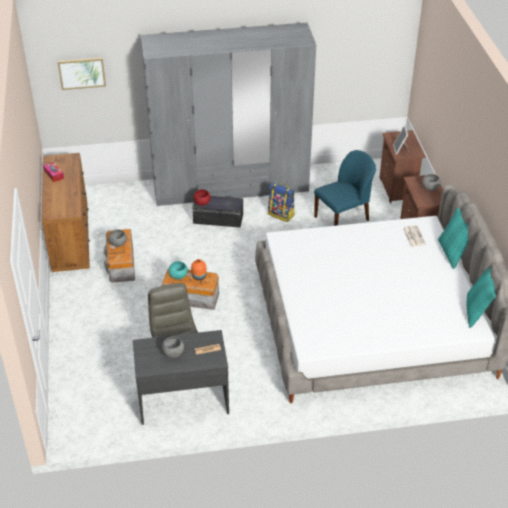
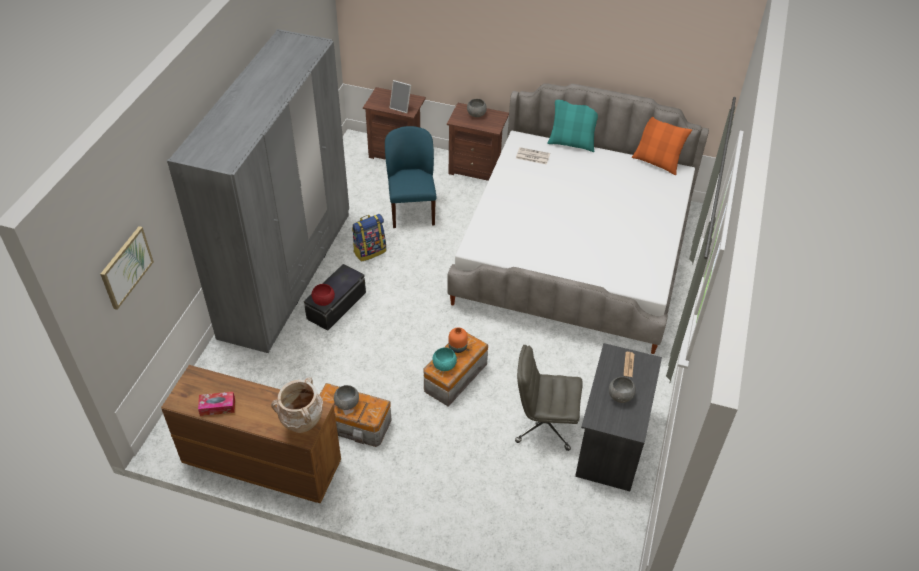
camera: 65 degrees left, 5 degrees up
(57, 211) = (303, 426): none -> beige vase
(476, 311) = (656, 162): turquoise pillow -> orange pillow

